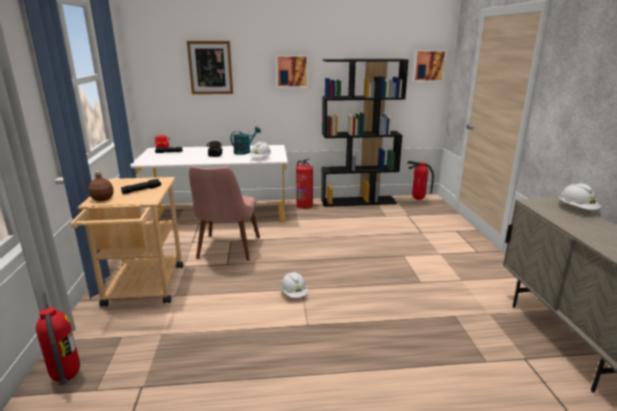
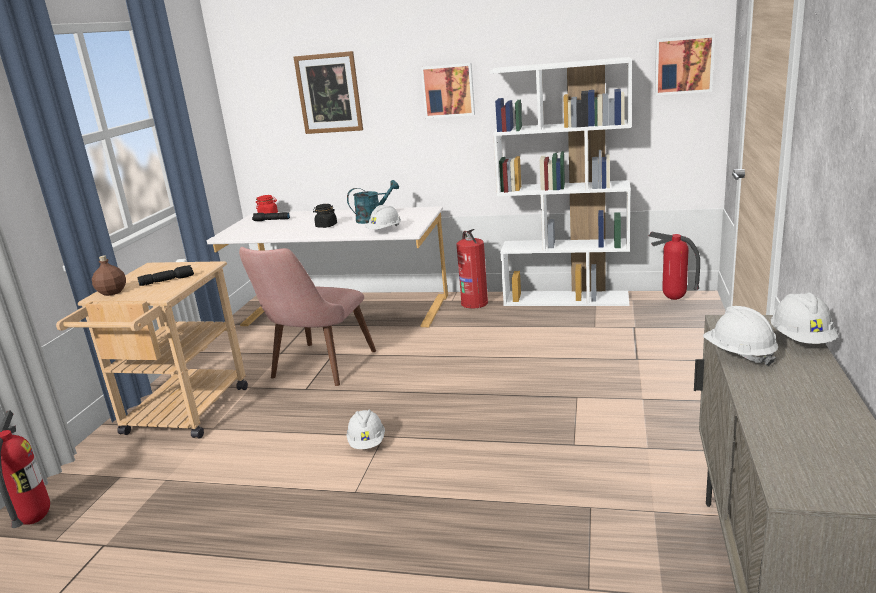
camera: 20 degrees right, 0 degrees up
(358, 201) = (566, 299): black bookcase -> white bookcase
(556, 217) = (739, 354): none -> white hard hat

